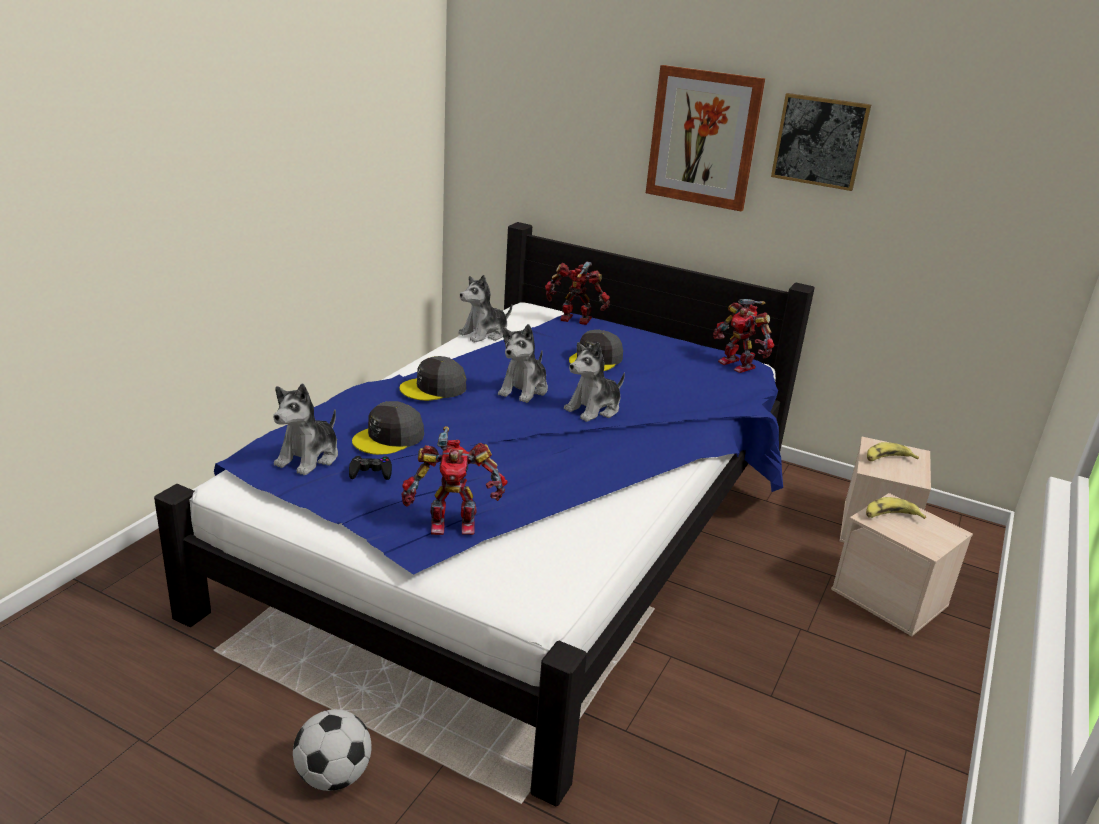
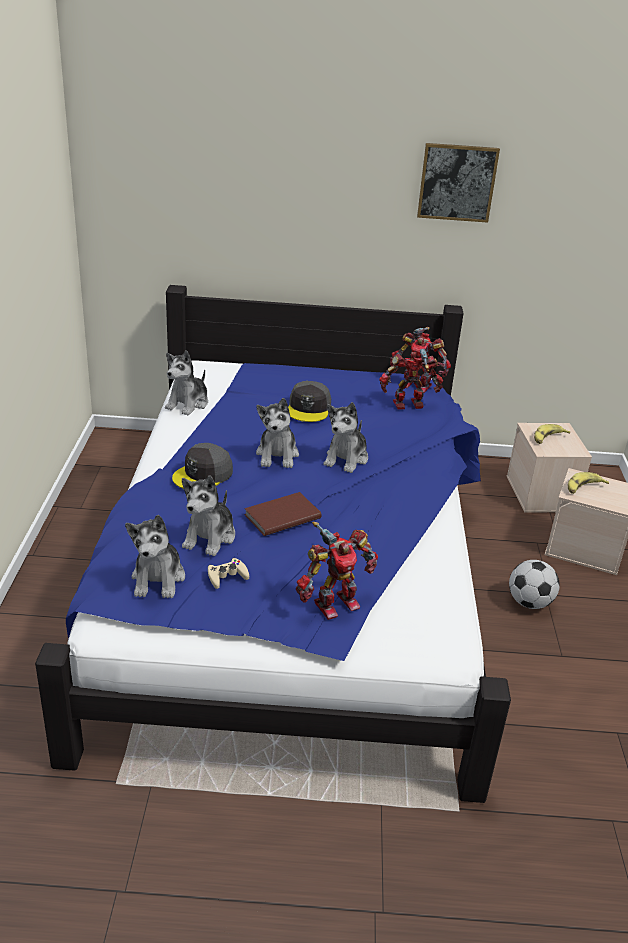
camera: 25 degrees left, 5 degrees up
(334, 776) = (306, 851): football -> football (529, 603)
(370, 472) = (227, 576): black game controller -> beige game controller
(389, 438) = (210, 537): grey cap -> plush toy
(473, 438) = (281, 516): none -> brown book
(575, 320) = (256, 371): toy robot -> toy robot (408, 405)
(703, 138) = (351, 188): picture -> none

